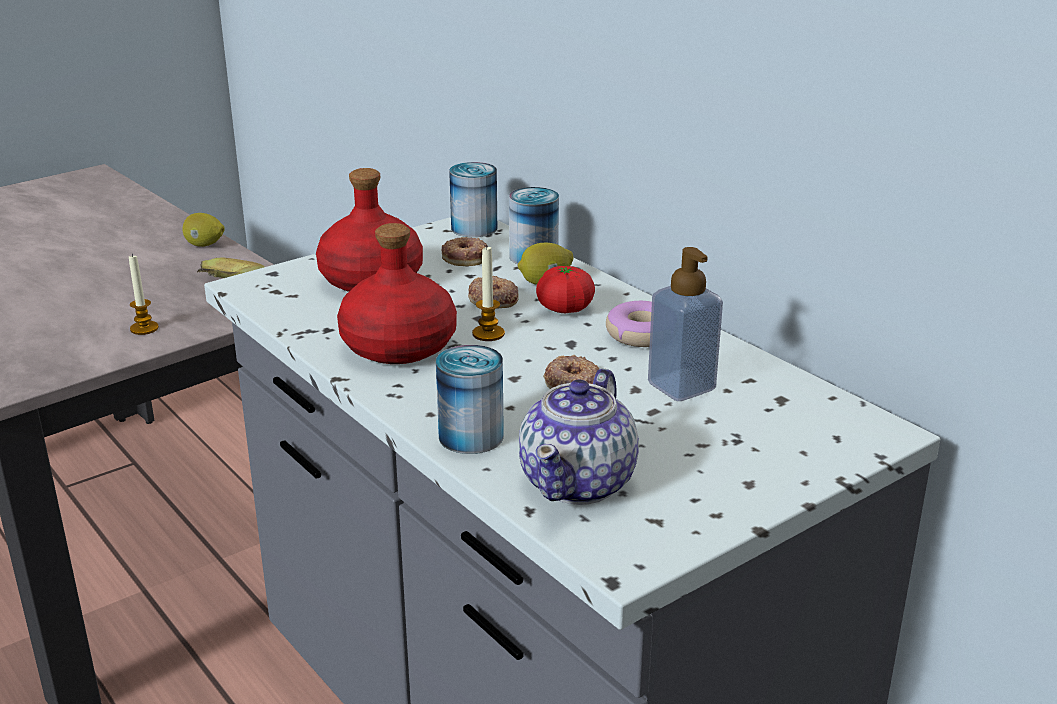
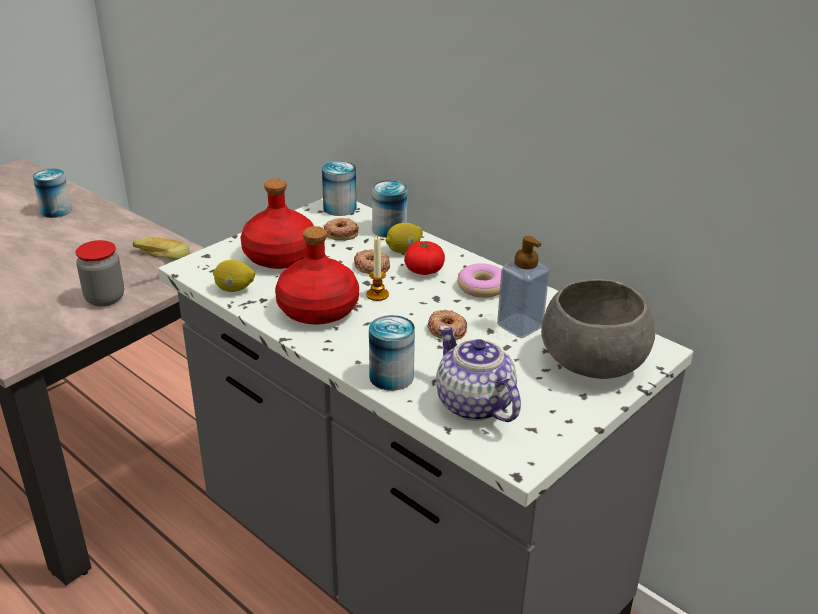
camera: 10 degrees left, 5 degrees up
(122, 224) = (56, 211): none -> can
(144, 328) = (105, 298): candle -> jar
(204, 245) = (126, 225): lemon -> lemon (234, 289)
(579, 482) = (474, 405): teapot -> teapot turned 135 degrees clockwise
(776, 438) = (591, 361): none -> grey bowl

